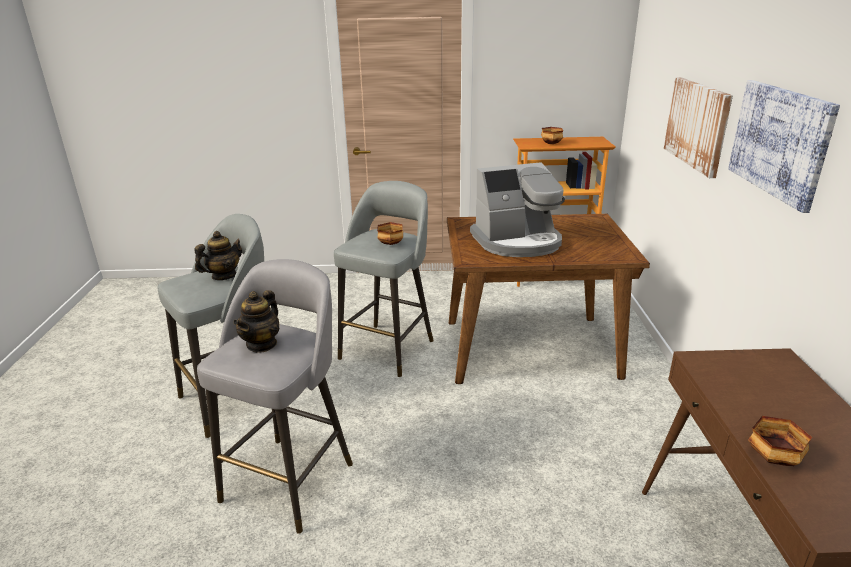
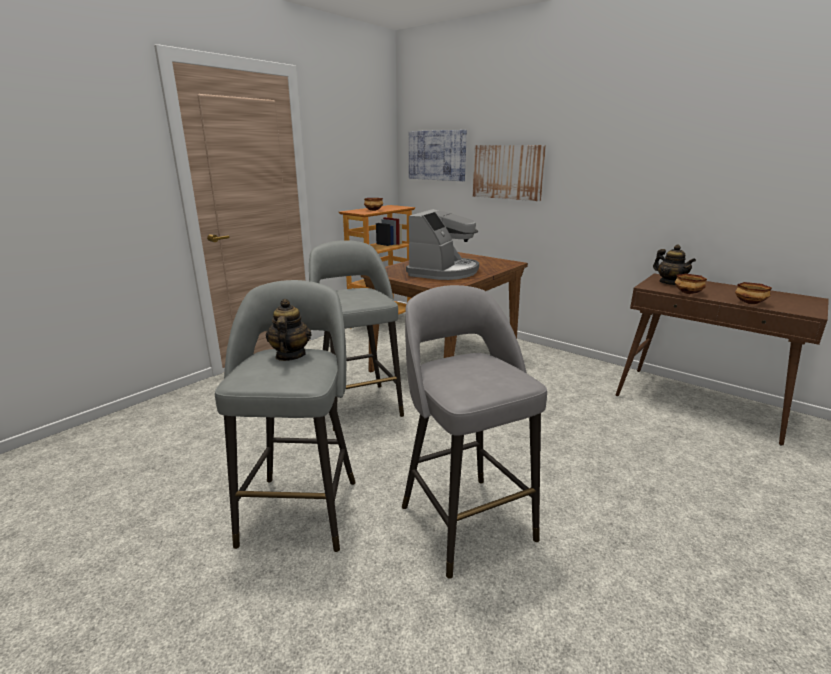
camera: 50 degrees left, 5 degrees down
(262, 344) = (468, 372): teapot -> teapot (669, 283)
(390, 243) = (366, 294): bowl -> bowl (687, 293)
(779, 141) = (604, 162): picture -> picture (437, 155)

